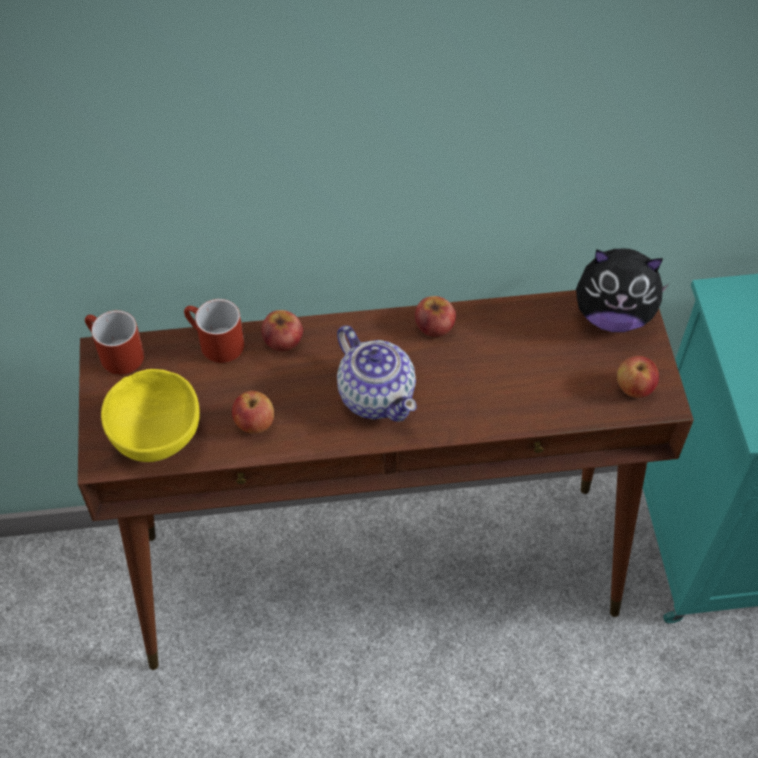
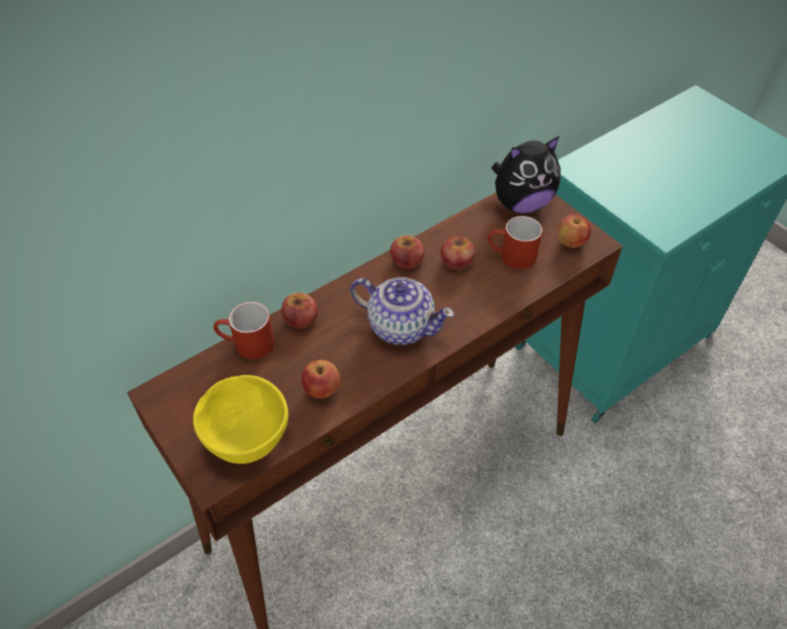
camera: 30 degrees left, 5 degrees down
(114, 353) = (166, 390): red mug -> red mug (511, 257)
(487, 350) = (456, 261): none -> apple

